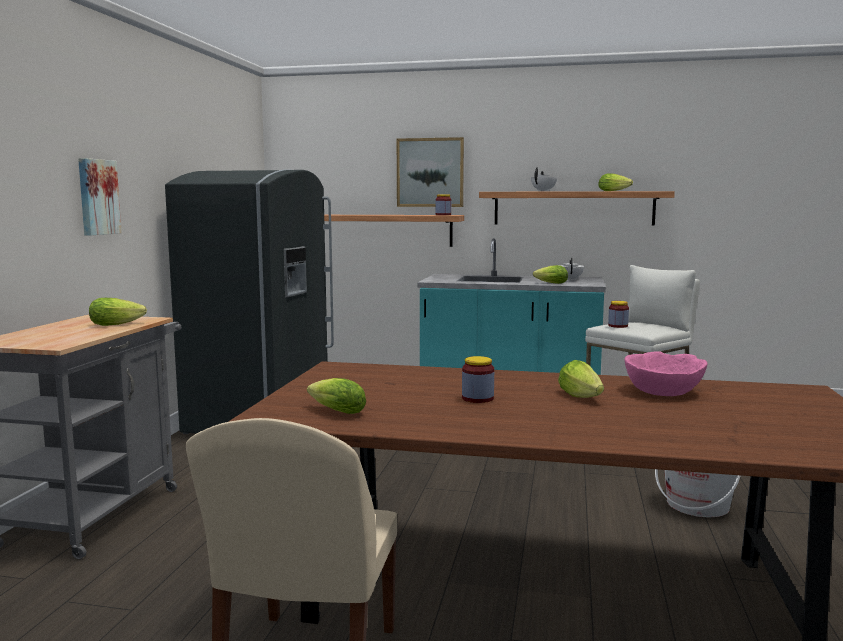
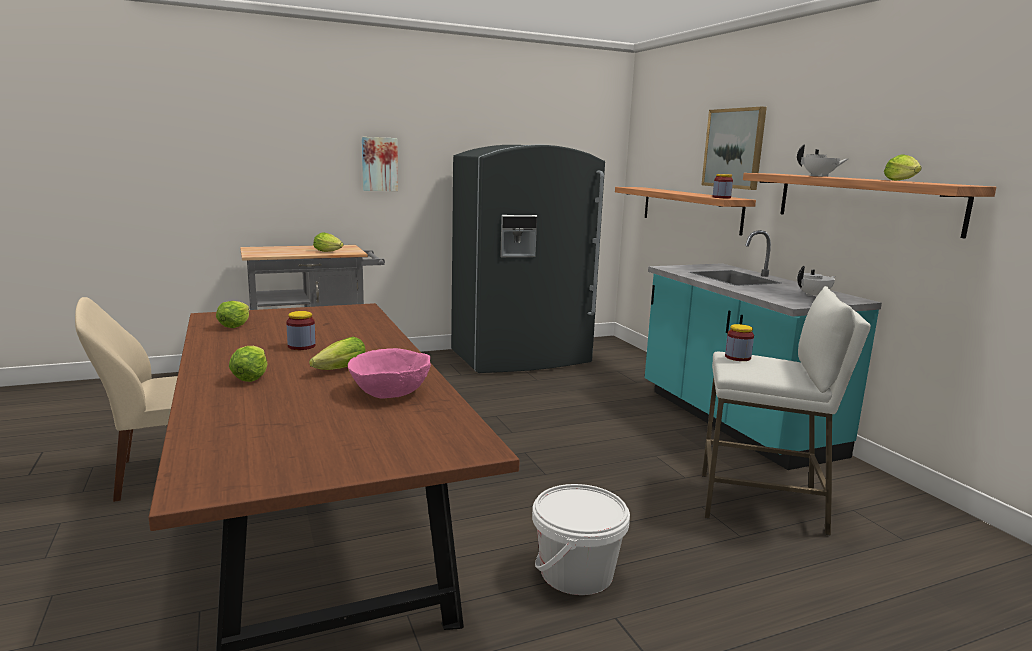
camera: 55 degrees right, 5 degrees up
(549, 283) = (758, 292): lettuce -> lettuce (252, 375)

